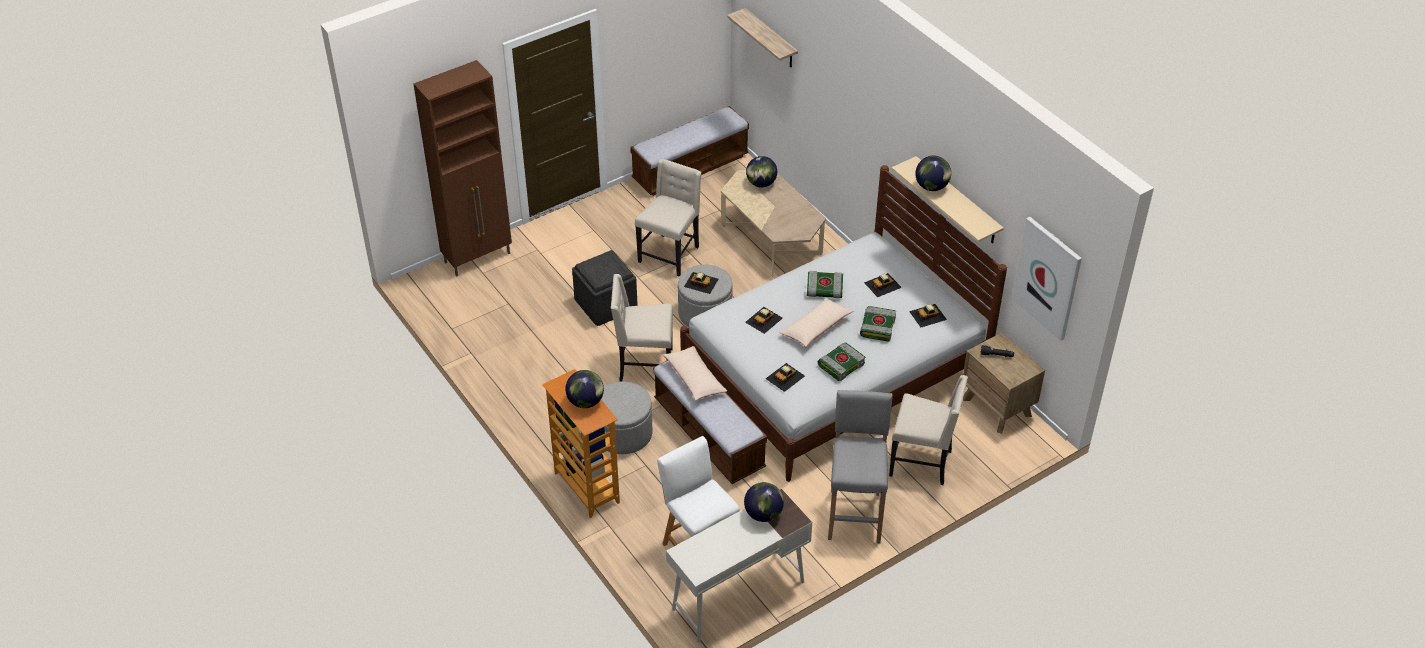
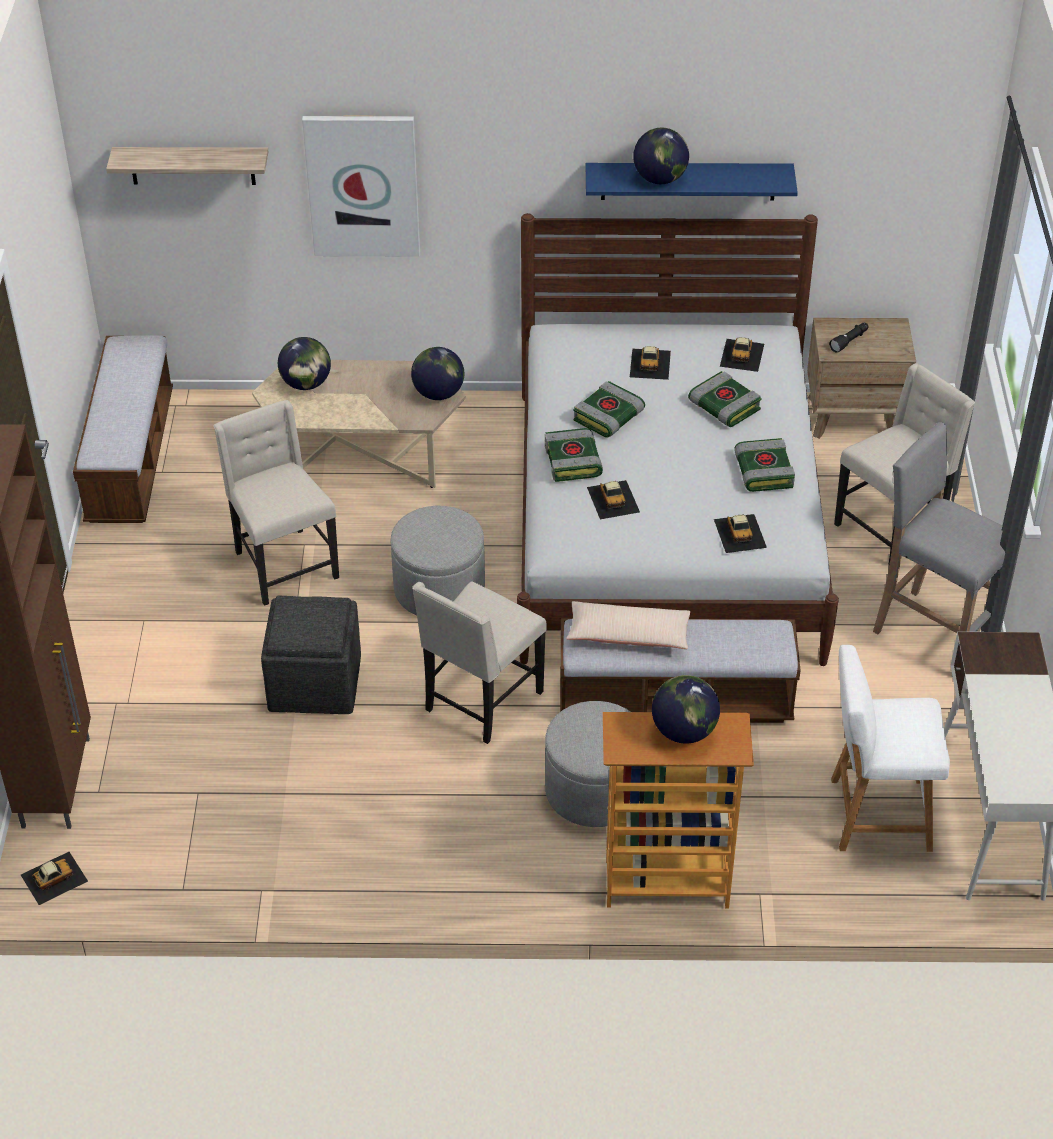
camera: 55 degrees left, 0 degrees up
(701, 282) = (436, 539): toy car -> toy car (53, 878)
(763, 514) = (992, 671): globe -> globe (438, 393)
(777, 293) = (574, 462): none -> book
(816, 328) = (673, 460): beige pillow -> none
(957, 201) = (688, 181): beige shelf -> blue shelf
(1047, 278) = (893, 184): picture -> picture (363, 185)

